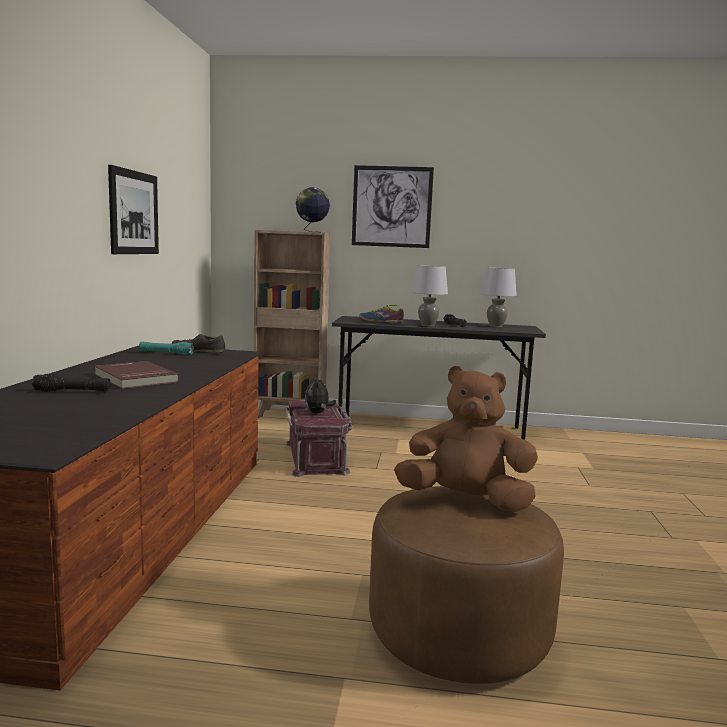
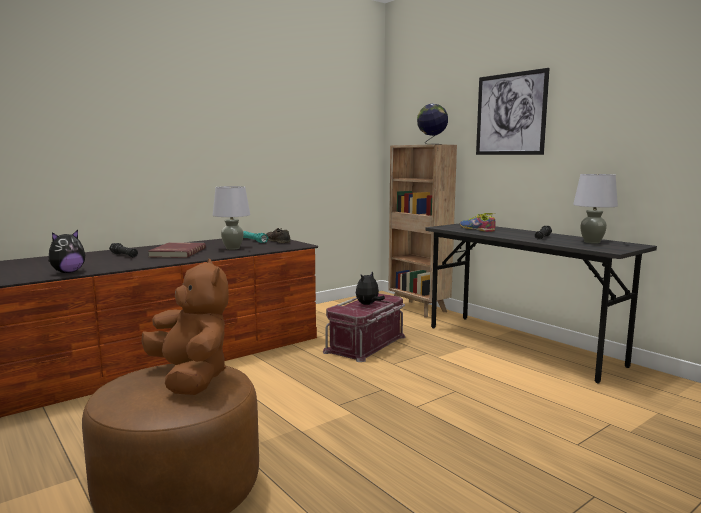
camera: 45 degrees right, 0 degrees up
(100, 424) = (67, 272): none -> plush toy
(134, 212) = (266, 138): picture -> none
(428, 325) = (508, 236): grey table lamp -> grey table lamp (233, 248)

